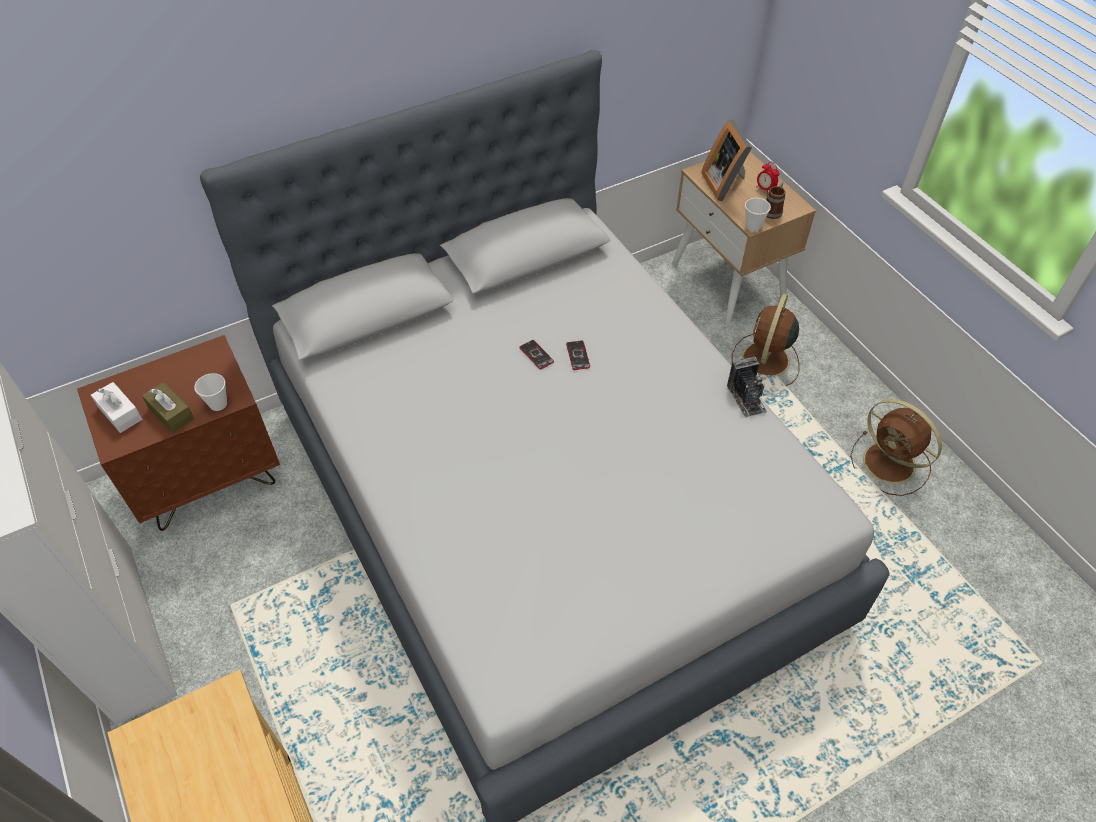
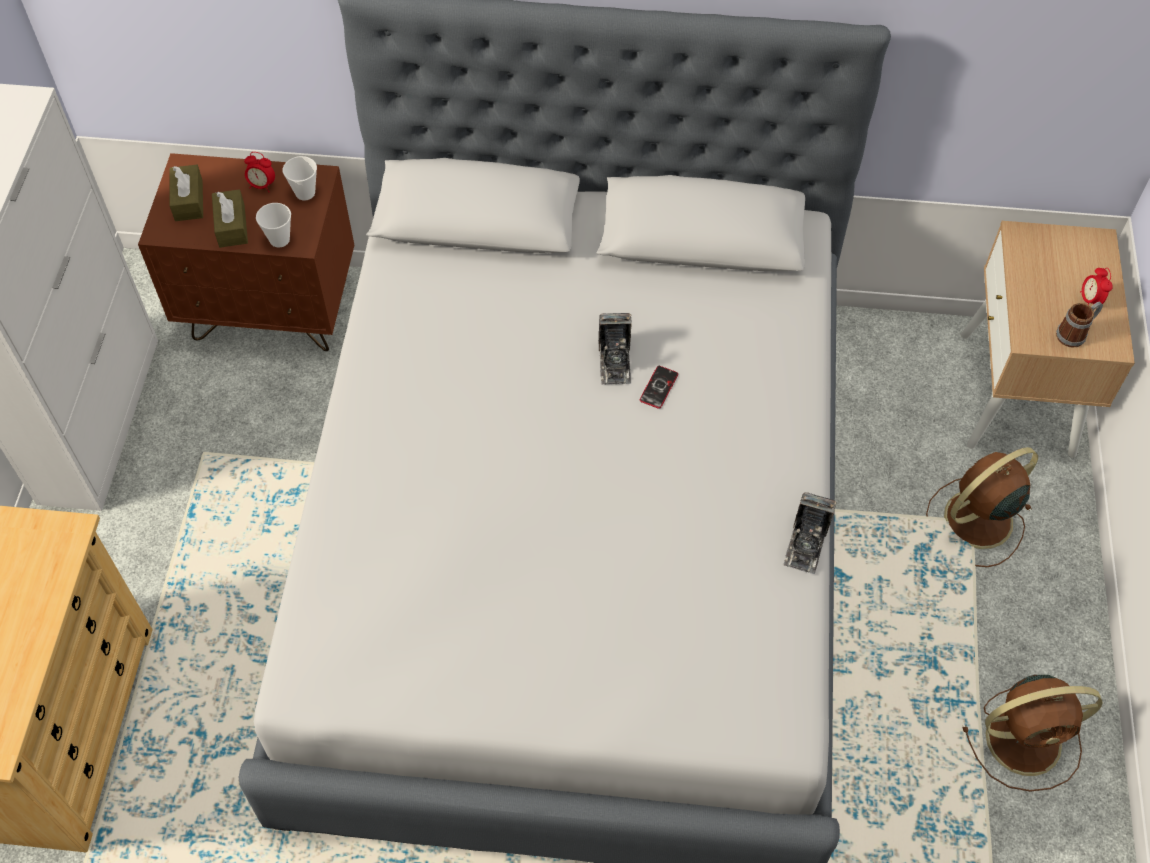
camera: 35 degrees right, 5 degrees up
(120, 413) = (188, 200): white tissue box -> brown tissue box
(173, 375) = (262, 186): none -> alarm clock
(536, 355) = (615, 362): phone -> camera
(725, 183) = (1043, 267): picture frame -> none
(753, 226) = (1028, 341): cup -> cup (305, 193)
(891, 464) = (1027, 739): brown fan -> brown fan turned 90 degrees counterclockwise

